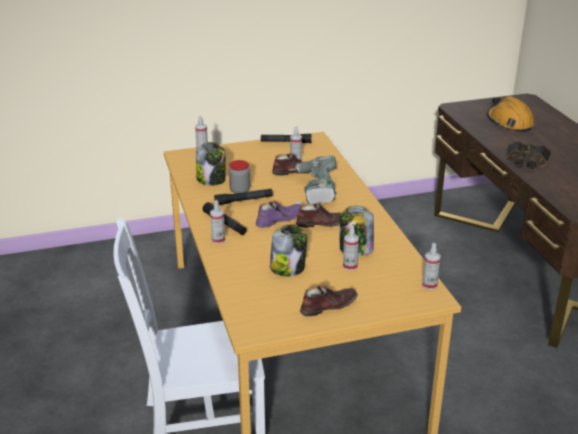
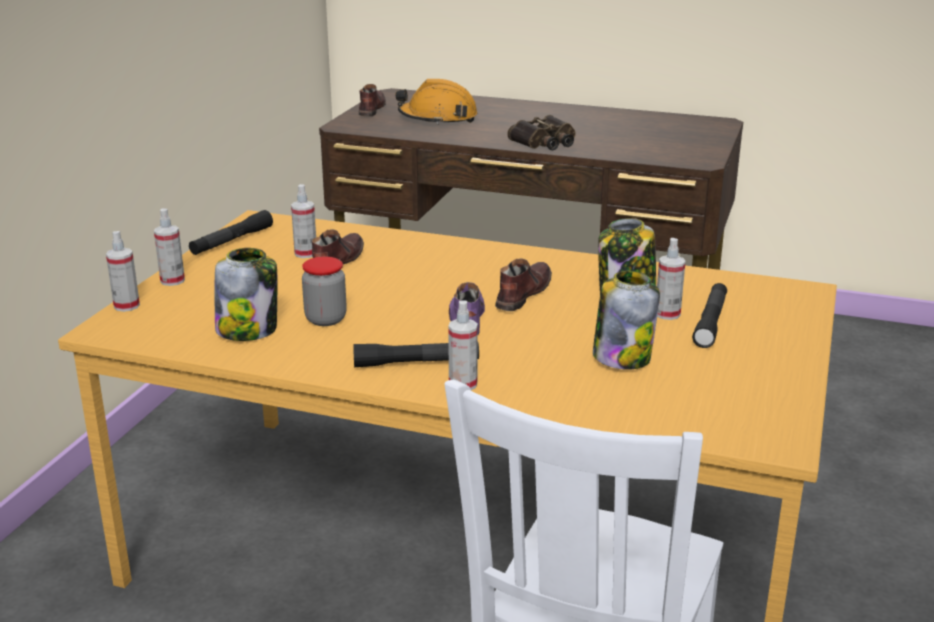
camera: 55 degrees left, 5 degrees down
(243, 201) = (365, 326): black flashlight -> black flashlight (710, 322)
(313, 191) = (419, 271): power drill -> none
(328, 306) = (759, 361): brown shoe -> brown shoe (371, 109)
(429, 285) = (769, 284): spray bottle -> spray bottle (172, 281)

